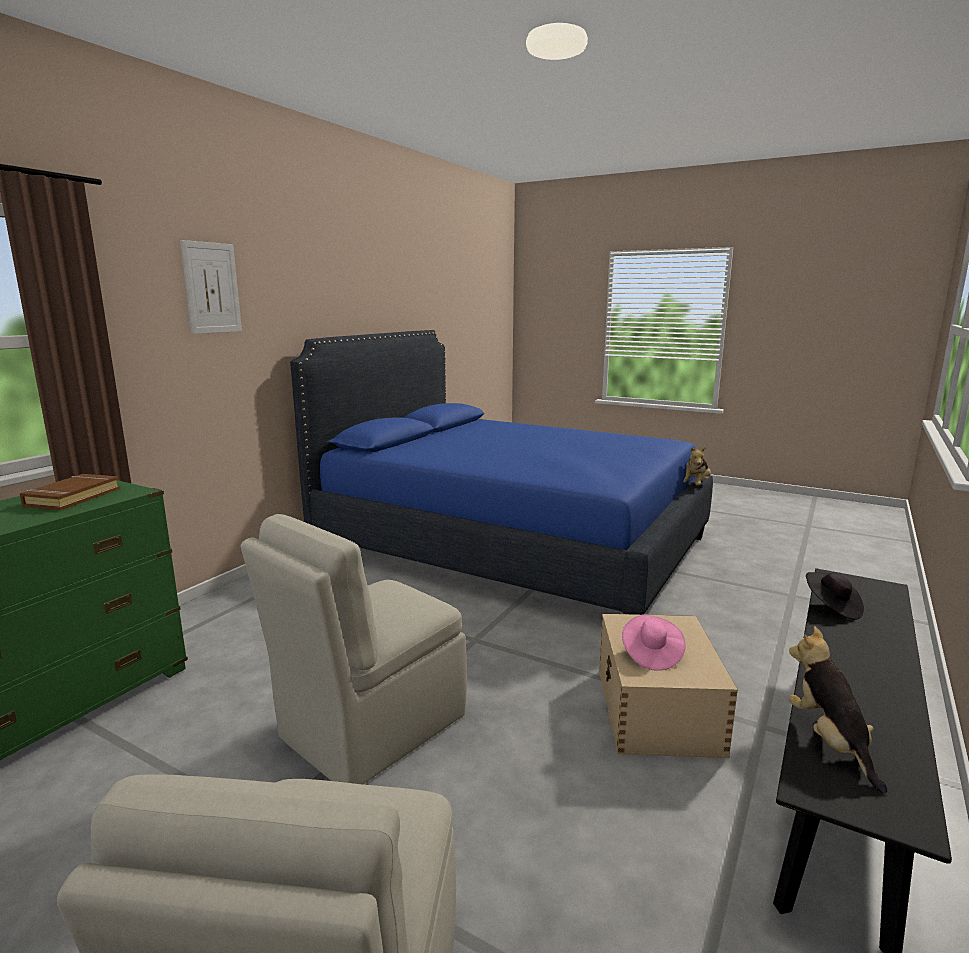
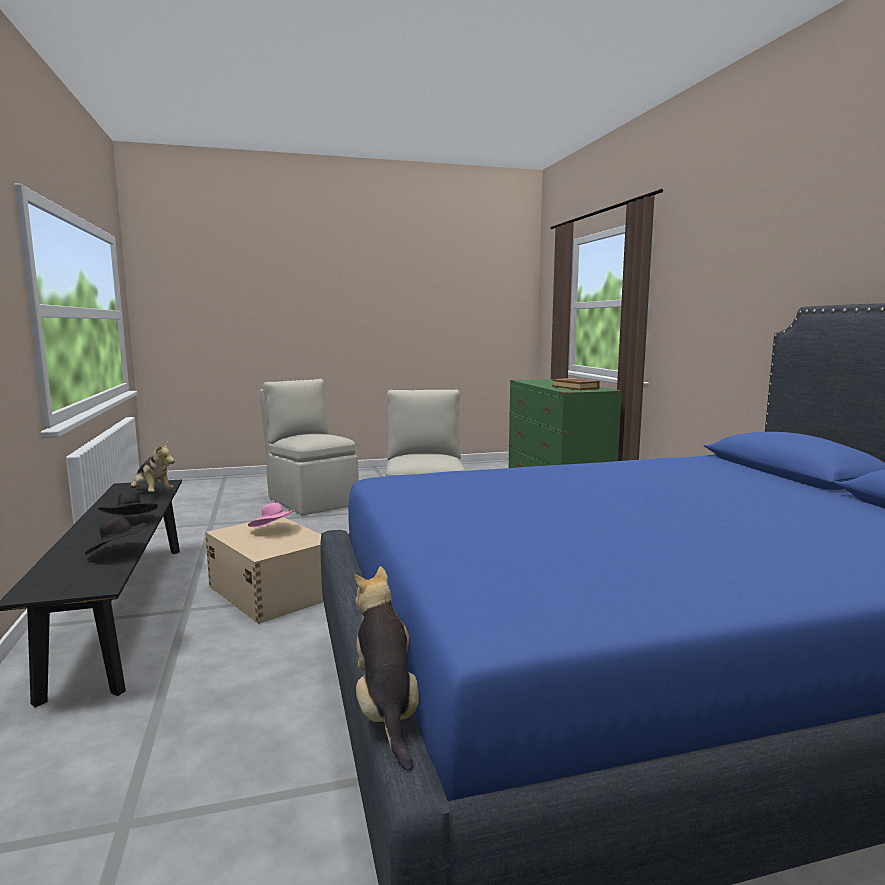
camera: 135 degrees right, 5 degrees down
(212, 288) = (736, 254): picture -> none
(839, 659) = (130, 522): none -> black hat

